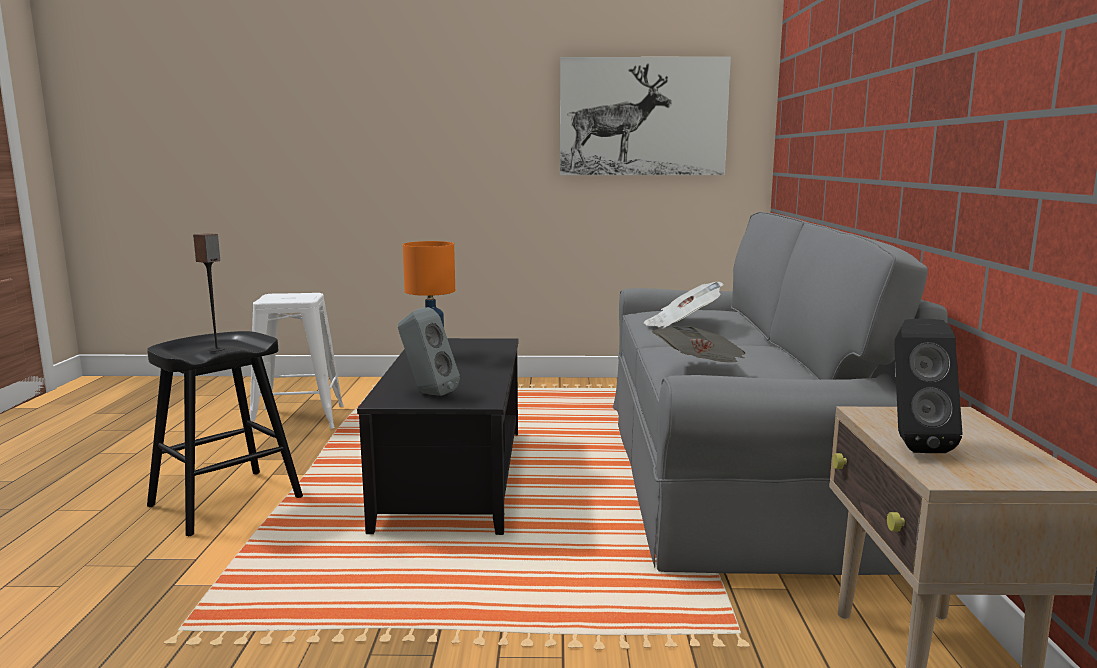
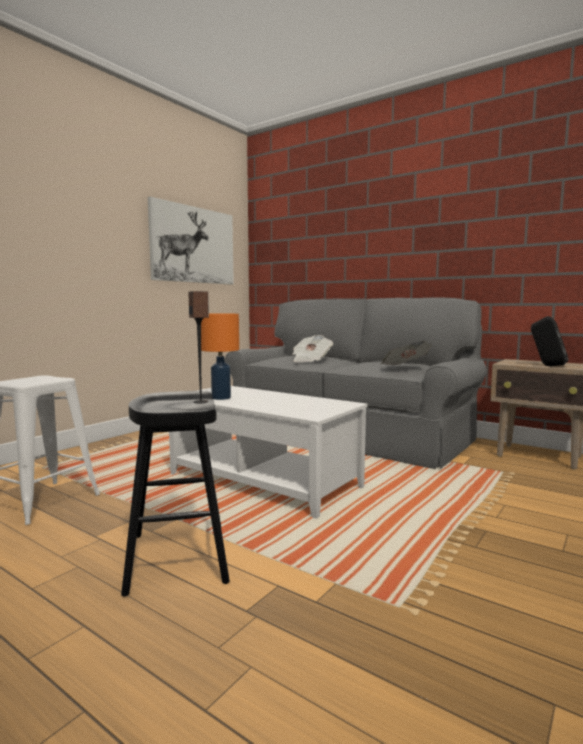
camera: 55 degrees left, 5 degrees down
(427, 393) = (313, 408): grey speaker -> none
(455, 476) = (264, 480): black coffee table -> white coffee table

